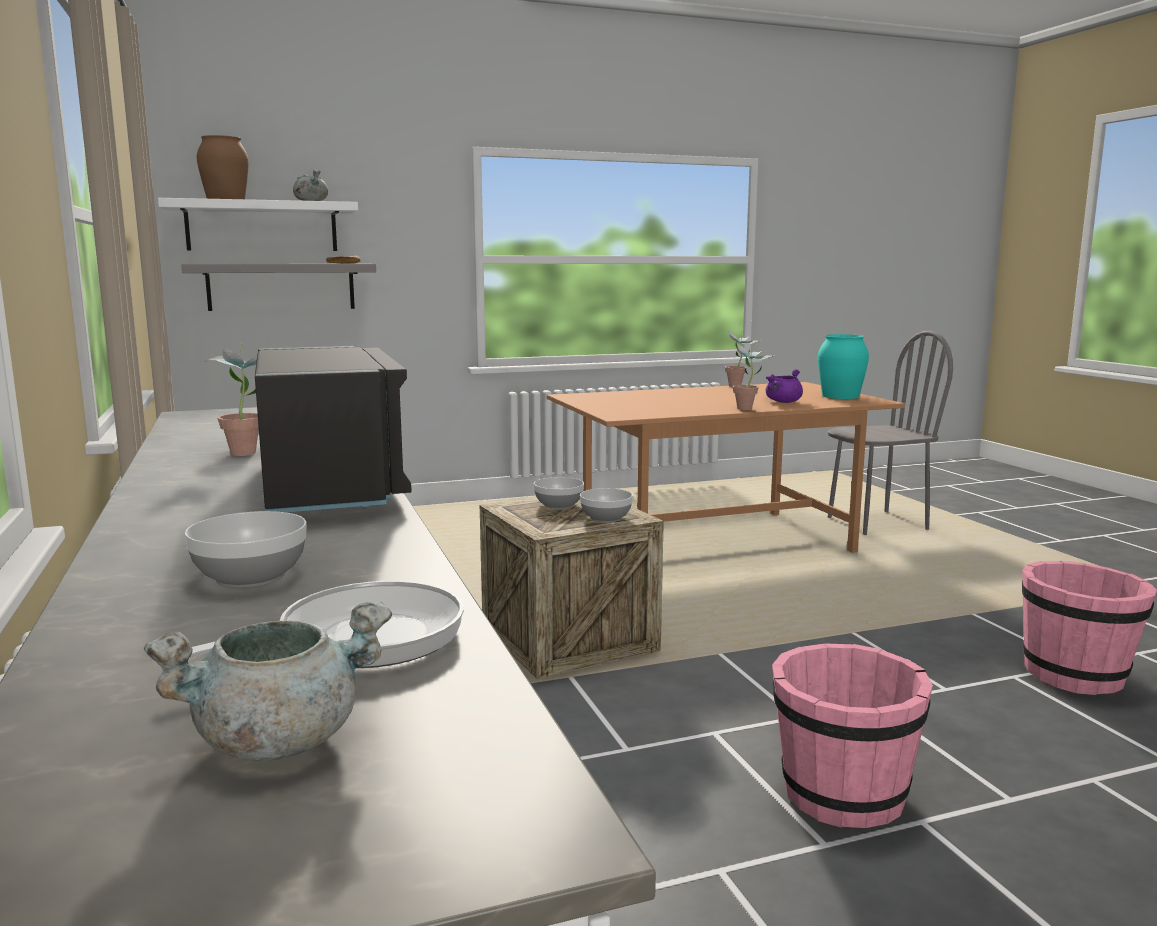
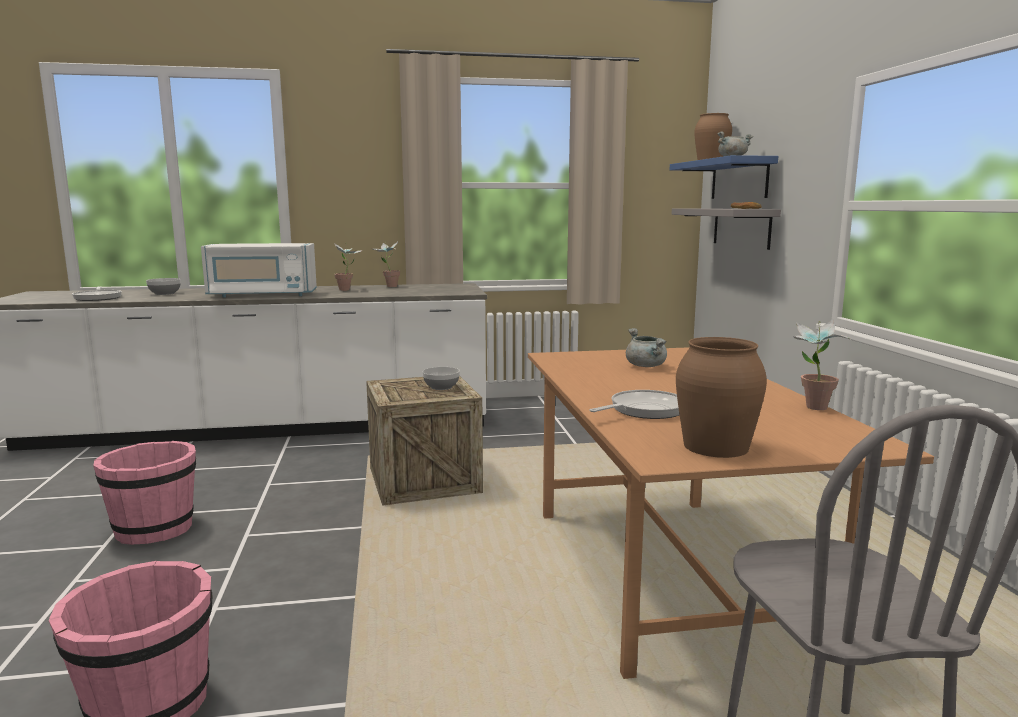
camera: 100 degrees right, 0 degrees up
(262, 227) = (739, 179): white shelf -> blue shelf
(280, 740) = (60, 296): grey cooking pot -> grey cooking pot (646, 366)
(329, 486) = (262, 295): black microwave -> white microwave
(605, 518) = (397, 394): bowl -> none
(749, 409) = (580, 391): potted plant -> potted plant (388, 286)
(783, 402) = (644, 410): purple cooking pot -> frying pan
(840, 396) = (715, 446): turquoise vase -> brown vase

